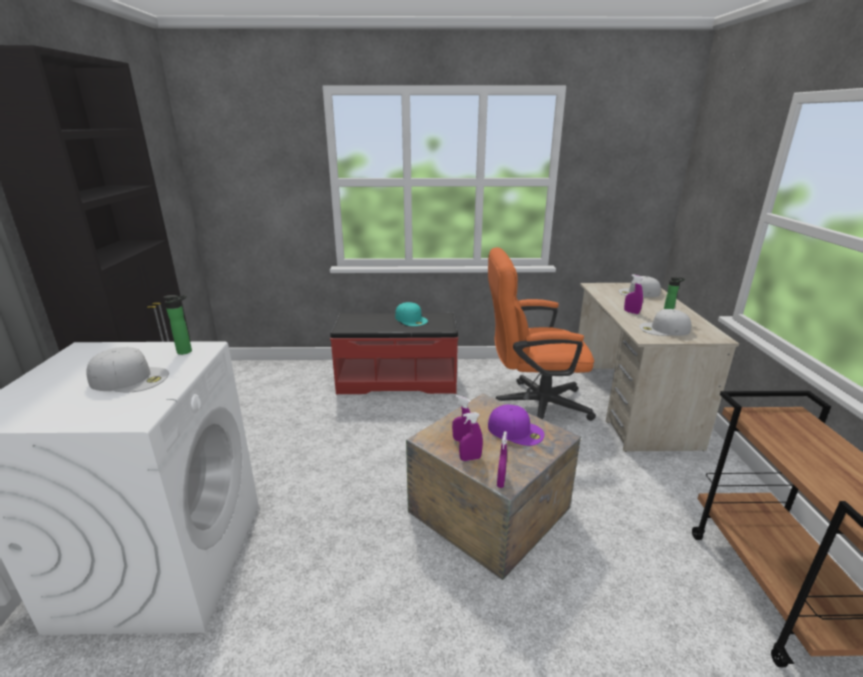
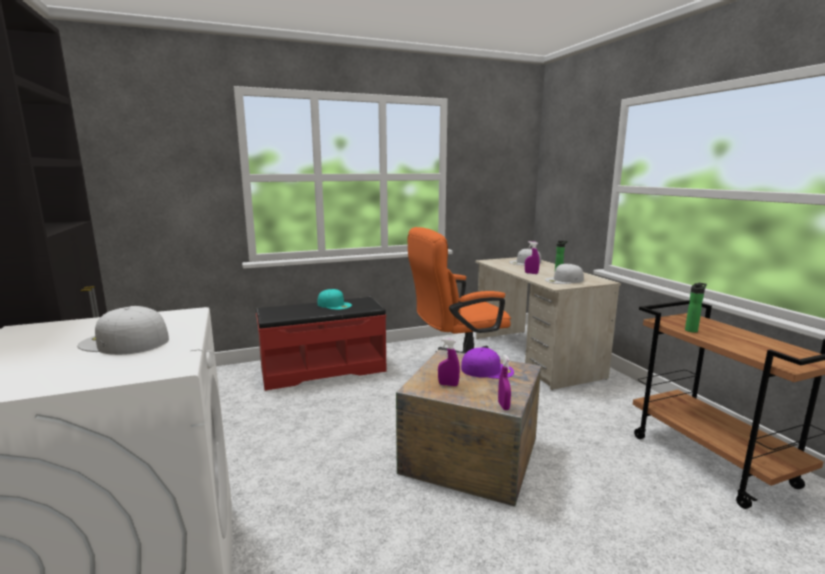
camera: 20 degrees left, 10 degrees down
(130, 378) = (123, 342): white cap -> white cap turned 150 degrees counterclockwise
(187, 351) = (170, 317): bottle -> bottle (692, 330)
(470, 458) = (465, 395): purple spray bottle -> none

